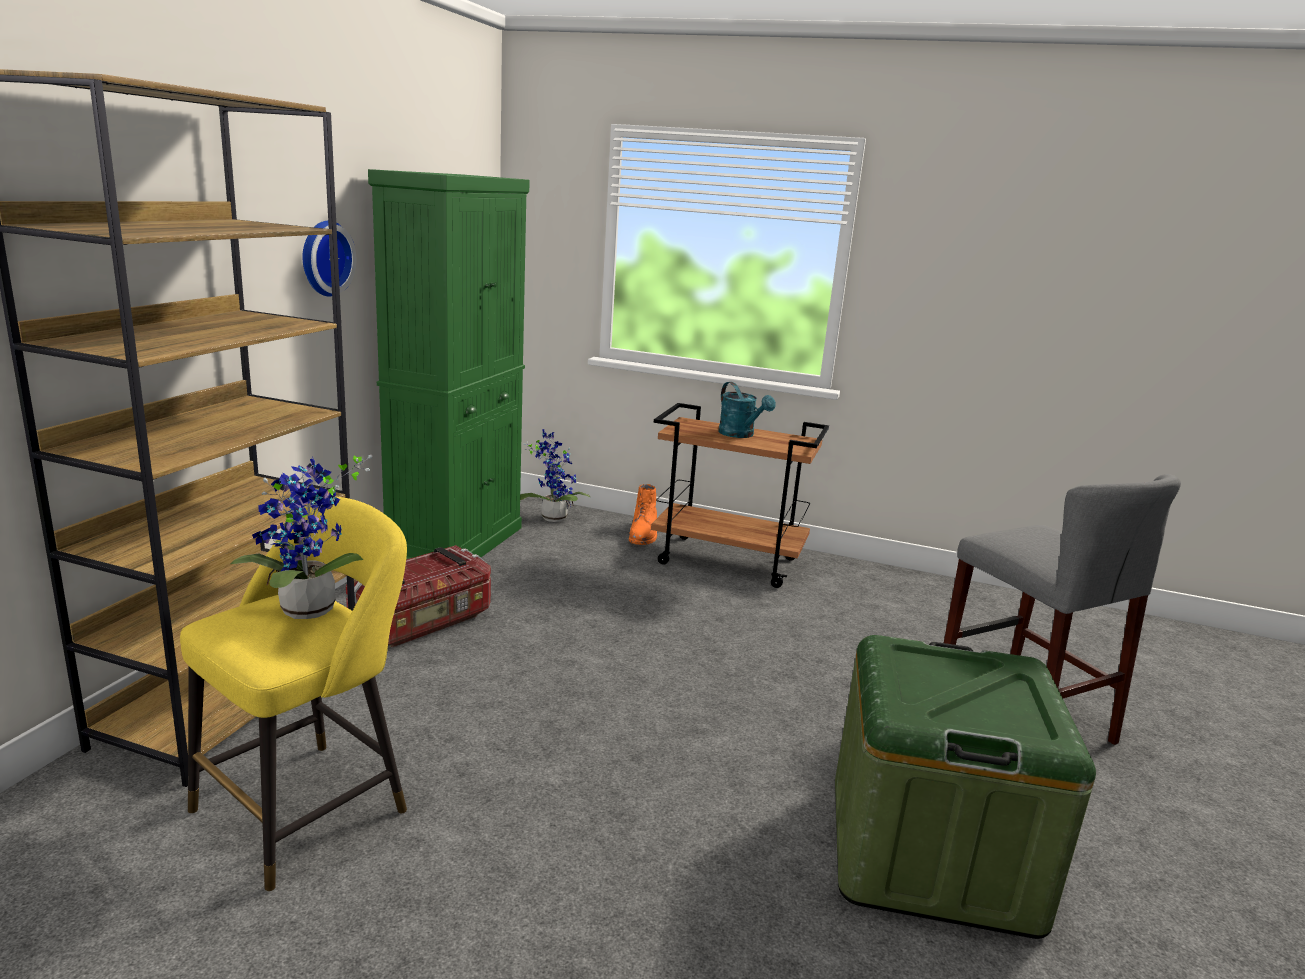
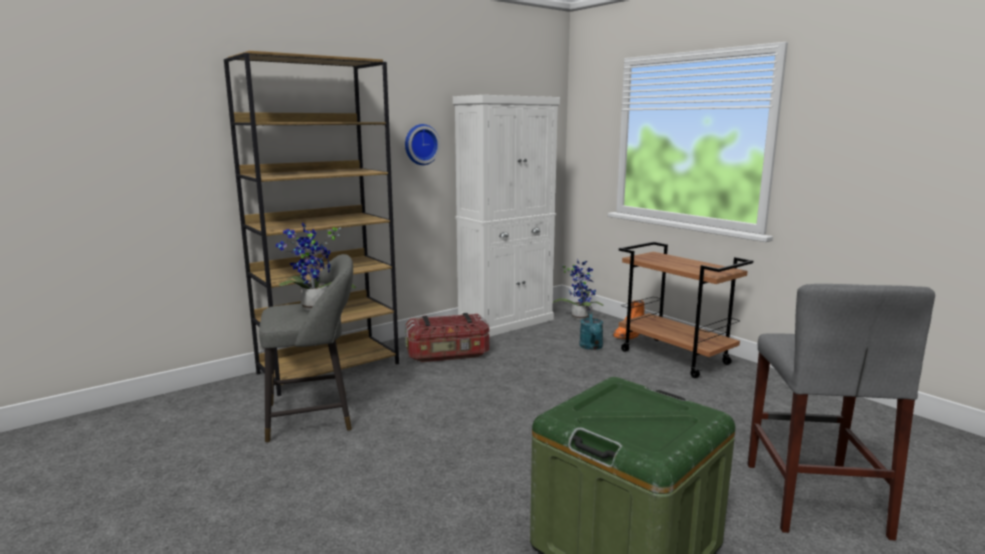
camera: 35 degrees right, 5 degrees down
(310, 805) = (315, 416): yellow stool -> grey stool
(457, 545) = (506, 322): green cabinet -> white cabinet
(740, 435) = (682, 263): turquoise watering can -> turquoise watering can (591, 347)

